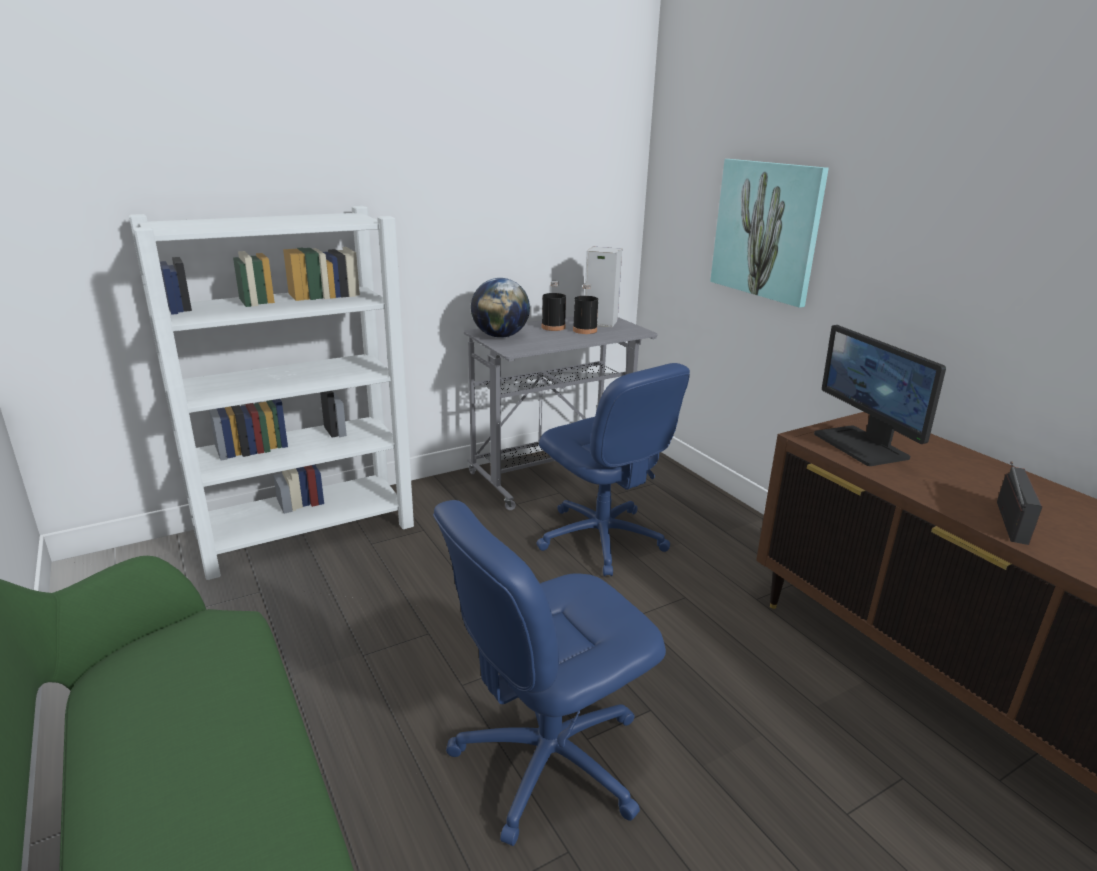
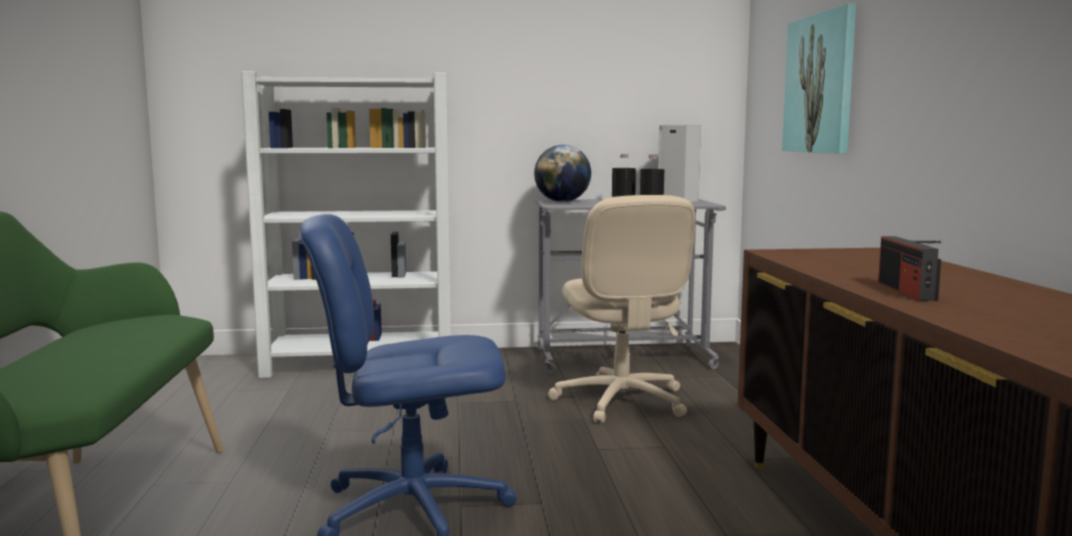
camera: 25 degrees right, 15 degrees down
(601, 538) = (620, 401): blue office chair -> beige office chair
(862, 446) = (826, 257): monitor -> none
(1012, 522) = (906, 291): radio -> radio turned 135 degrees clockwise

